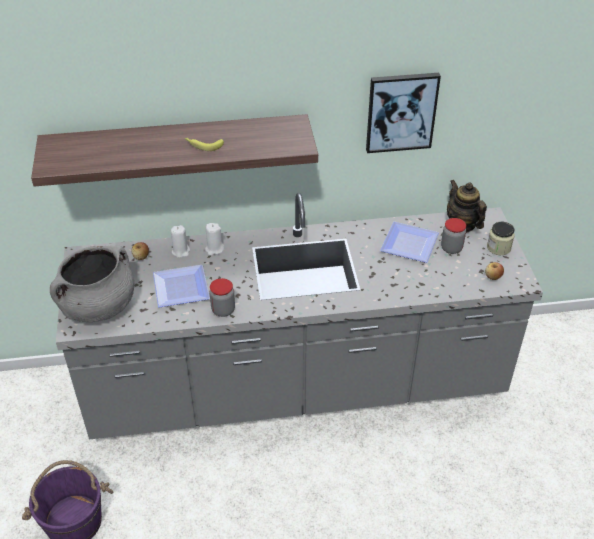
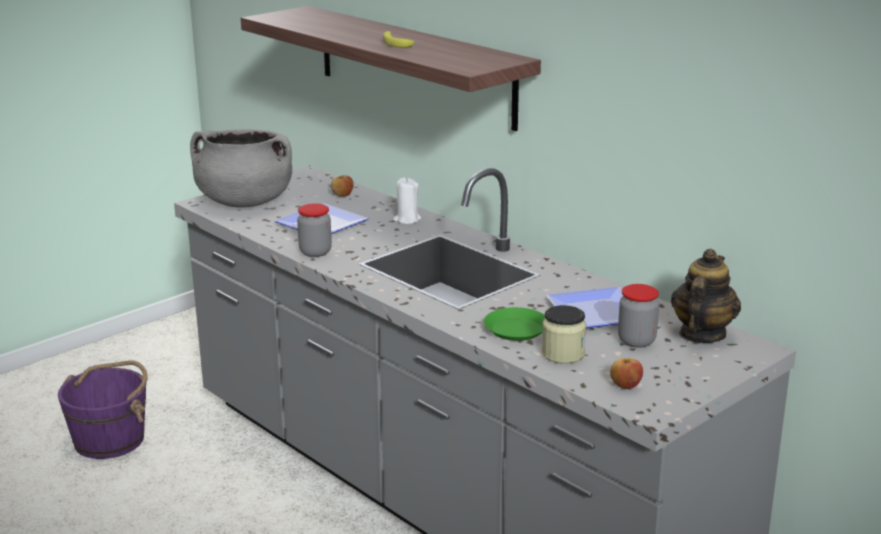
camera: 55 degrees right, 20 degrees down
(181, 251) = (378, 207): white candle -> none
(401, 112) = (652, 96): picture -> none
(404, 281) = (516, 329): none -> green plate
(498, 247) = (699, 373): jar -> jar (563, 354)

